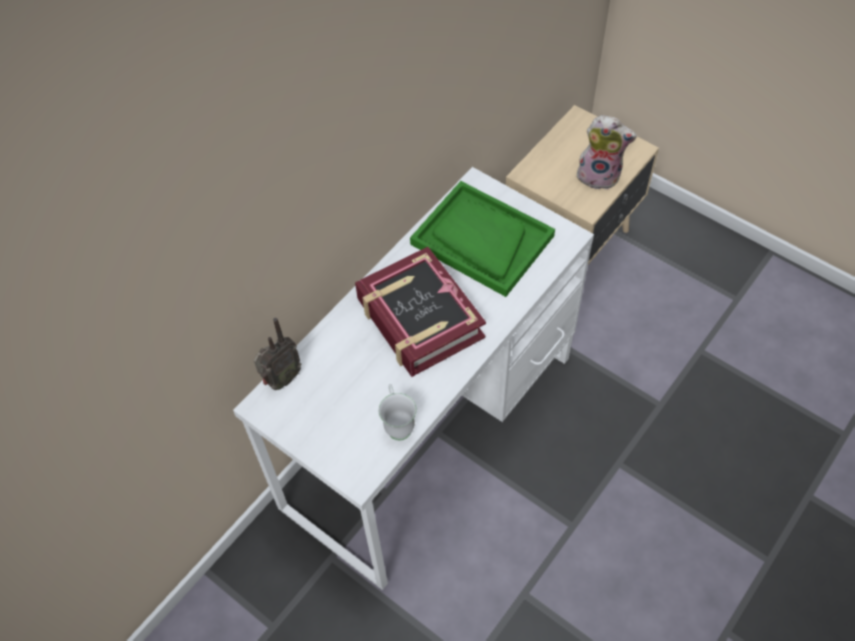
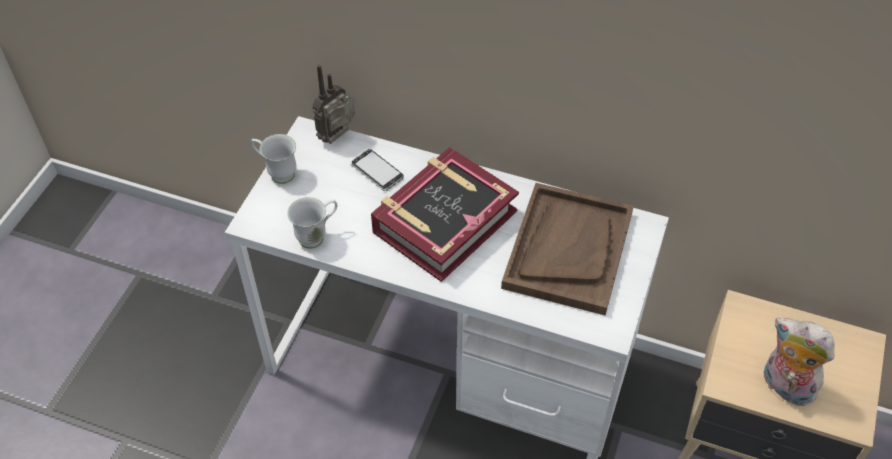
camera: 70 degrees right, 5 degrees down
(281, 379) = (338, 138): radio -> radio turned 105 degrees clockwise
(303, 443) = (277, 173): none -> white mug
(338, 357) = (377, 171): none -> phone
(481, 240) = (568, 249): green tray -> brown tray
(600, 175) = (784, 386): plush toy -> plush toy turned 135 degrees clockwise

